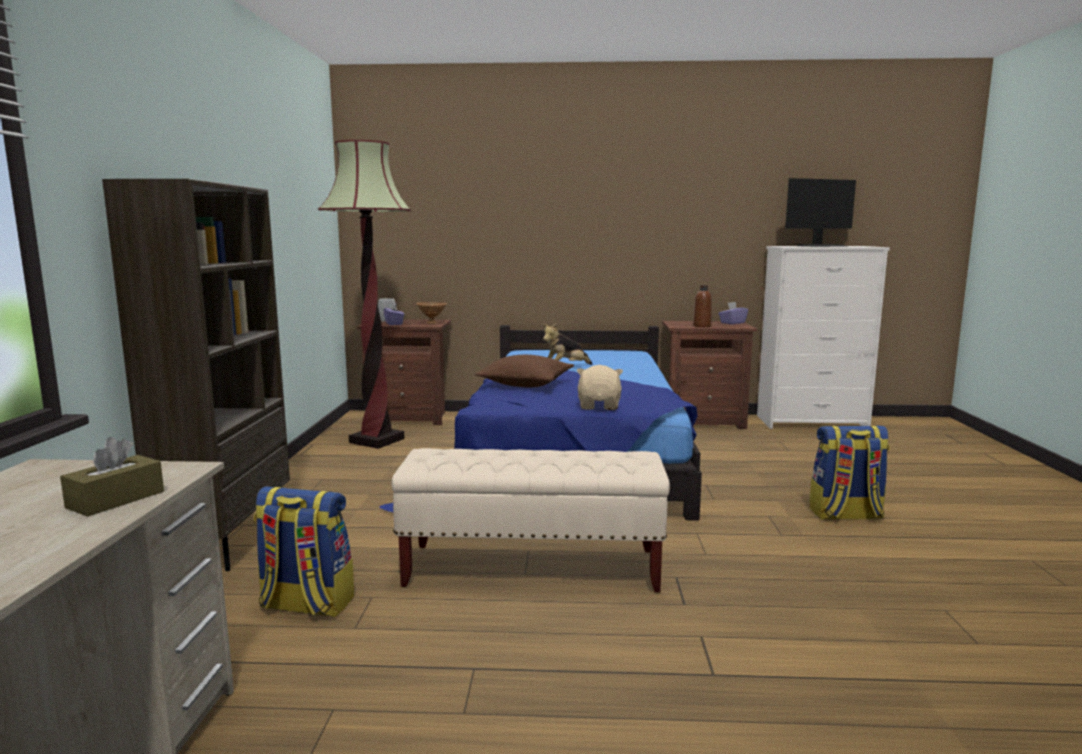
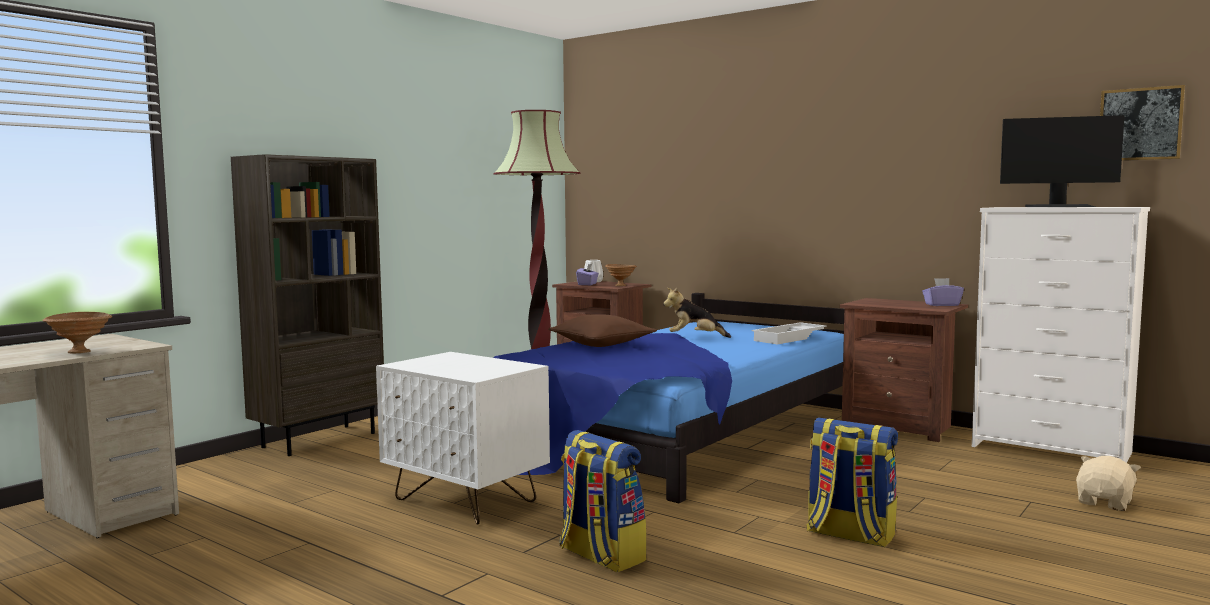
camera: 35 degrees right, 5 degrees down
(116, 499) = (81, 352): brown tissue box -> brown bowl
(306, 605) = (291, 484): backpack -> backpack (600, 556)
(532, 568) = (466, 501): beige bench -> white nightstand
(599, 406) = (606, 366): beige plush toy -> beige plush toy (1105, 503)
(635, 360) = (789, 338): none -> white tray
(702, 326) = (887, 305): brown bottle -> none
(861, 187) = (1140, 124): none -> picture

